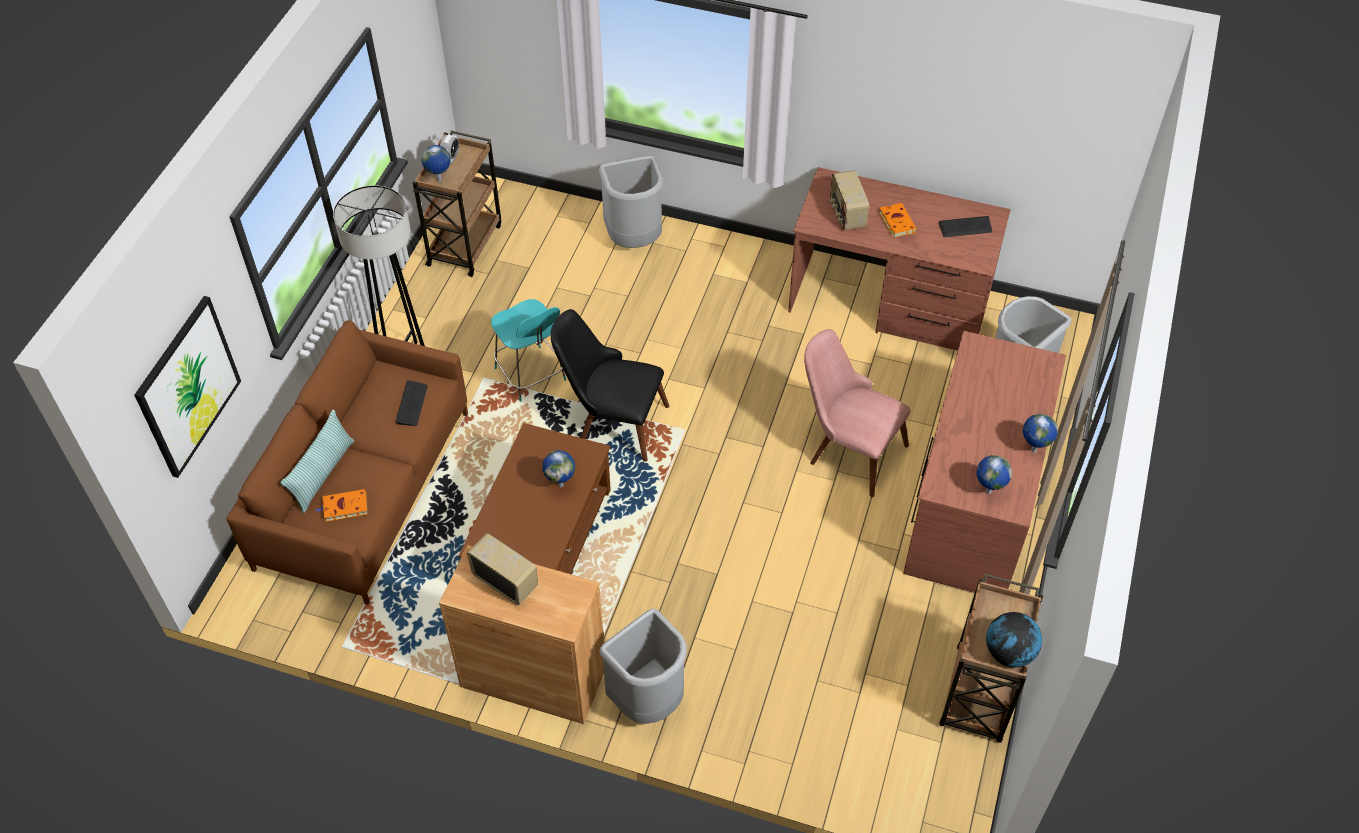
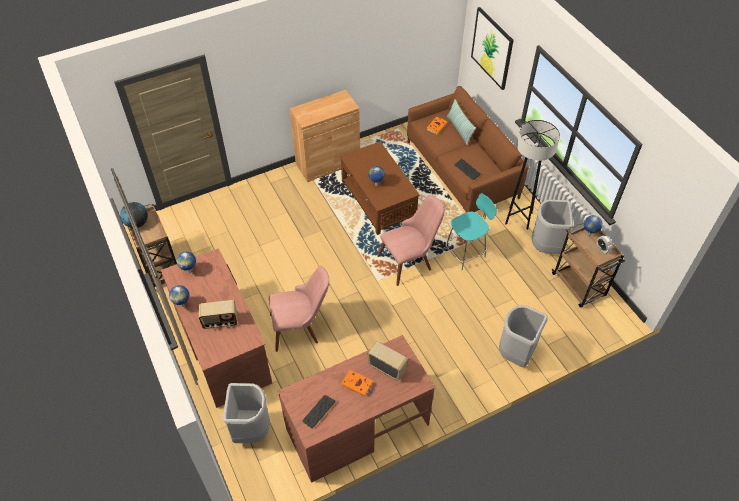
camera: 135 degrees right, 0 degrees up
(505, 581) = (332, 107): radio -> radio (220, 321)
(531, 376) = (466, 253): turquoise chair -> turquoise chair turned 135 degrees clockwise
(612, 422) = (410, 260): black chair -> pink chair
(648, 701) = (281, 183): grey trash can -> grey trash can (546, 247)

